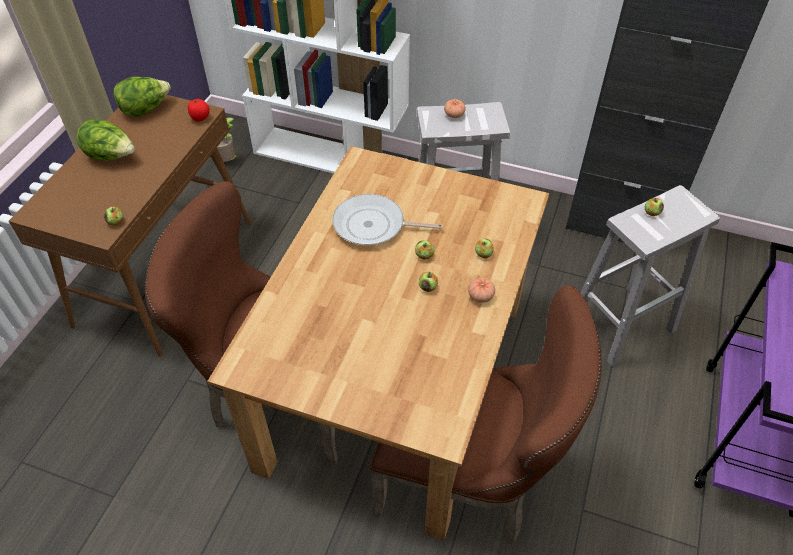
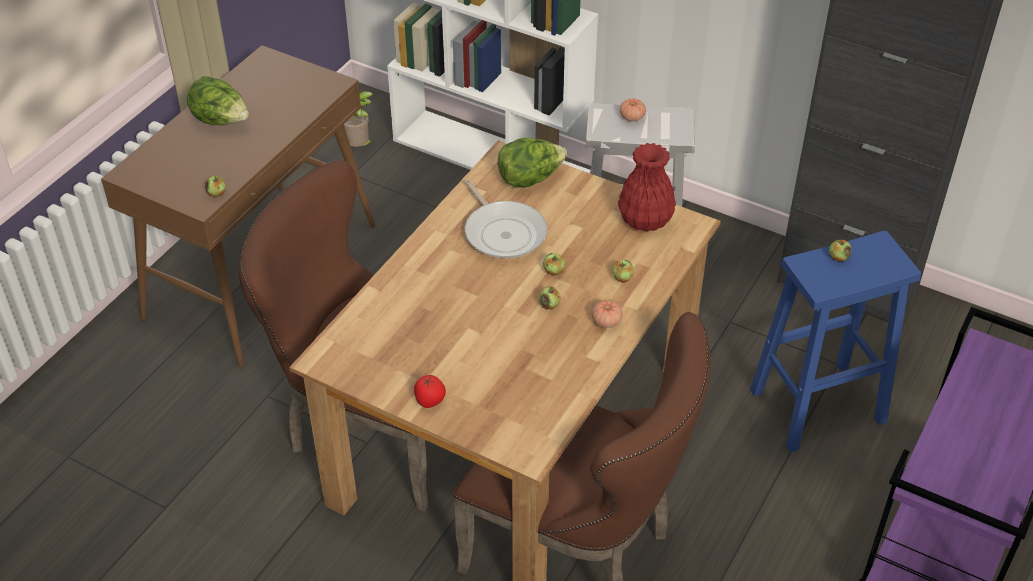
camera: 10 degrees right, 5 degrees down
(146, 109) = (267, 72): lettuce -> lettuce (530, 179)
(200, 118) = (329, 89): tomato -> tomato (430, 401)
(373, 226) = (503, 232): frying pan -> frying pan turned 135 degrees counterclockwise
(488, 200) = (645, 219): none -> red vase
(622, 324) = (819, 405): white stool -> blue stool

